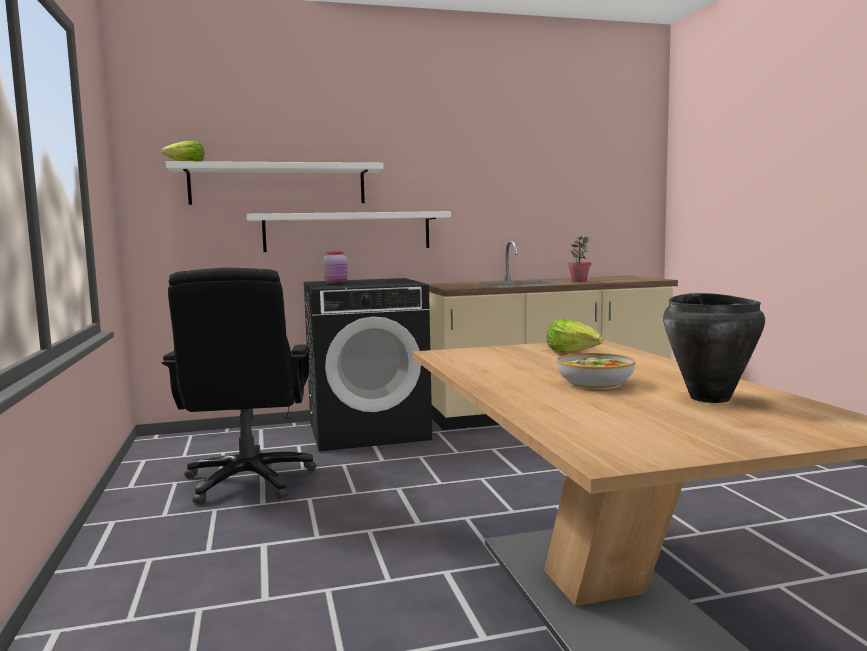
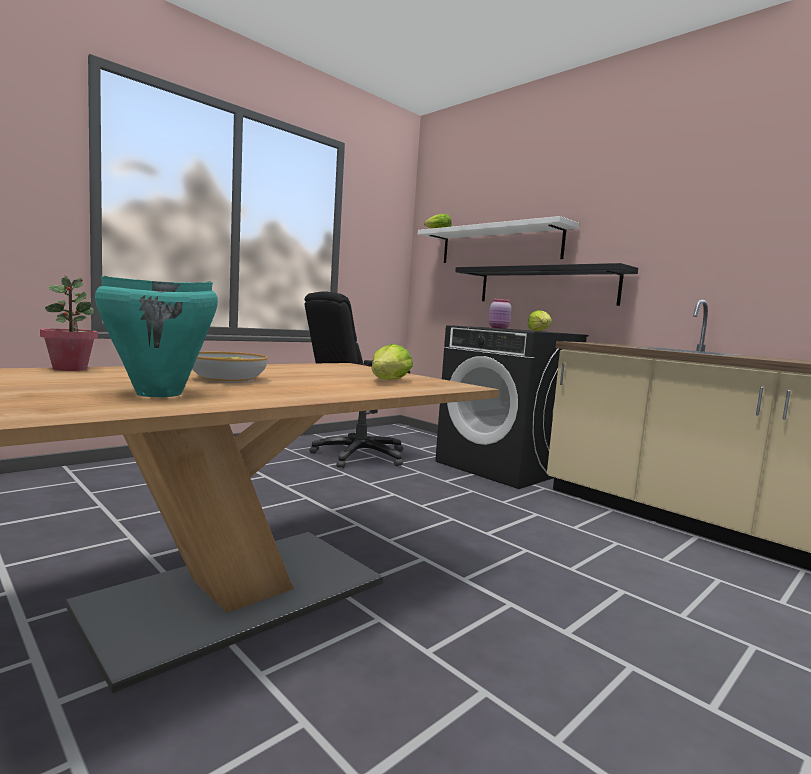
camera: 60 degrees right, 0 degrees up
(348, 231) = (545, 286): white shelf -> black shelf
(395, 281) = (540, 331): none -> lettuce
(578, 281) = (766, 358): potted plant -> potted plant (70, 369)
(710, 398) = (160, 394): black cooking pot -> turquoise cooking pot

